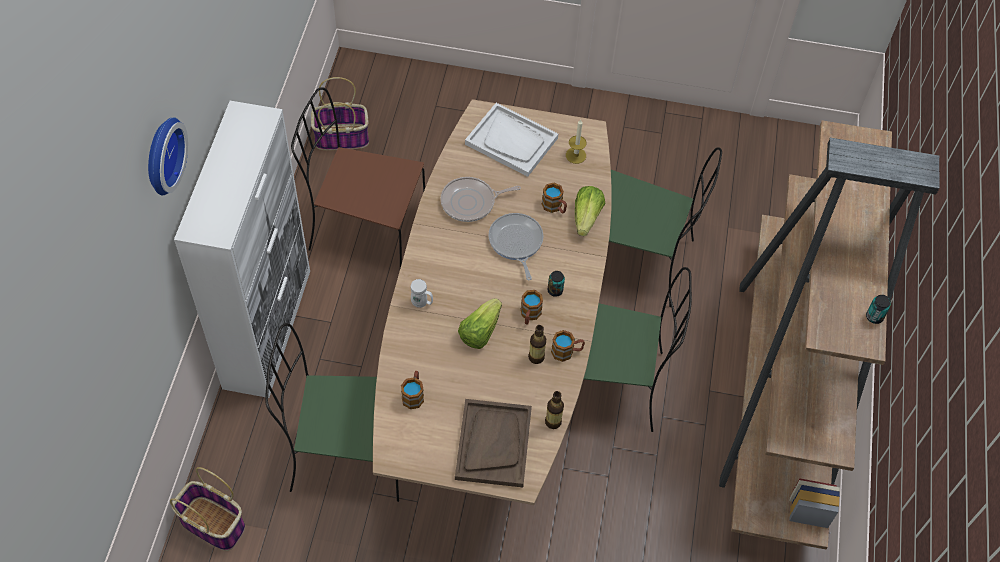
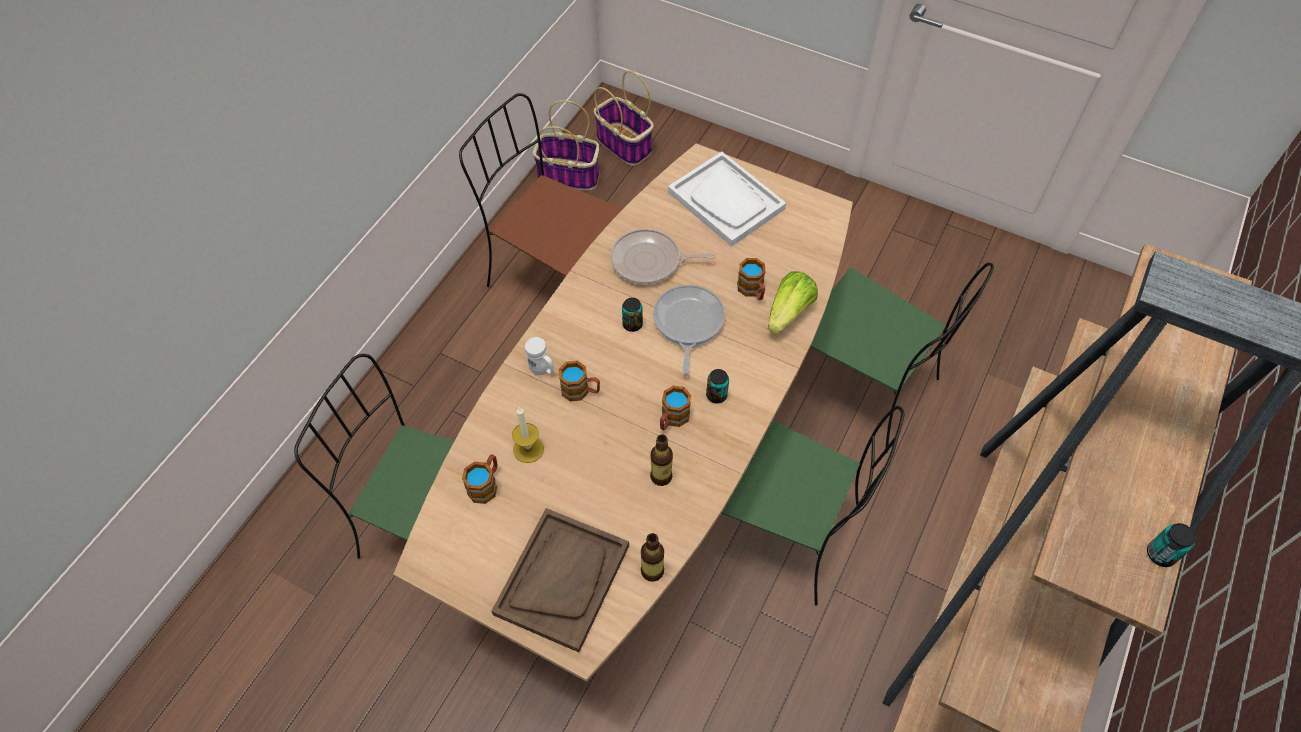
camera: 20 degrees right, 0 degrees up
(160, 155) = (192, 84): wall clock -> none
(214, 524) = (259, 572): basket -> basket (625, 145)
(268, 327) = (410, 361): white cabinet -> none
(475, 253) = (632, 324): none -> can
(480, 331) = (601, 424): lettuce -> none
(567, 352) = (704, 479): mug -> mug (580, 391)
(576, 155) = (801, 234): candle -> candle (528, 449)

